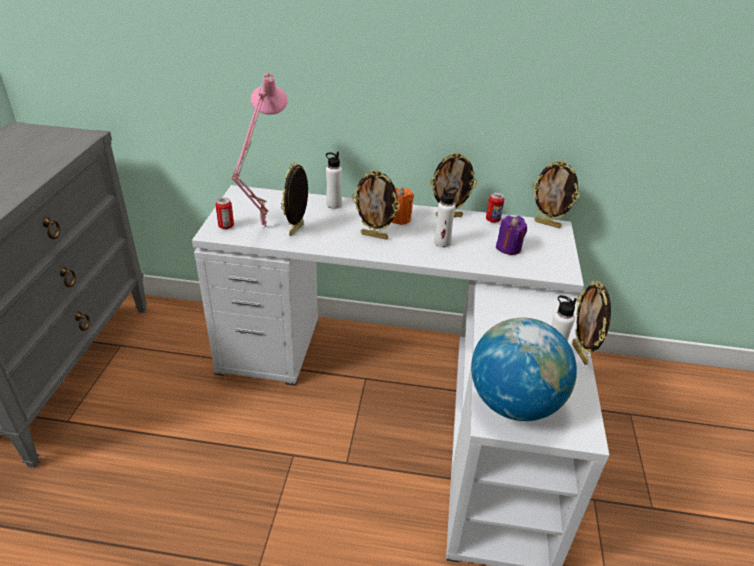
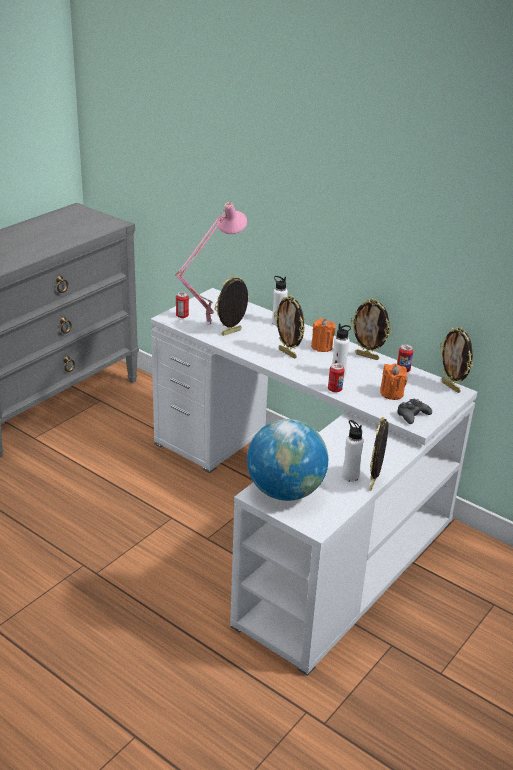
camera: 30 degrees right, 5 degrees down
(456, 261) = (334, 389): none -> can
(508, 248) = (391, 393): purple candle -> orange candle
(549, 265) = (412, 415): none -> black game controller

